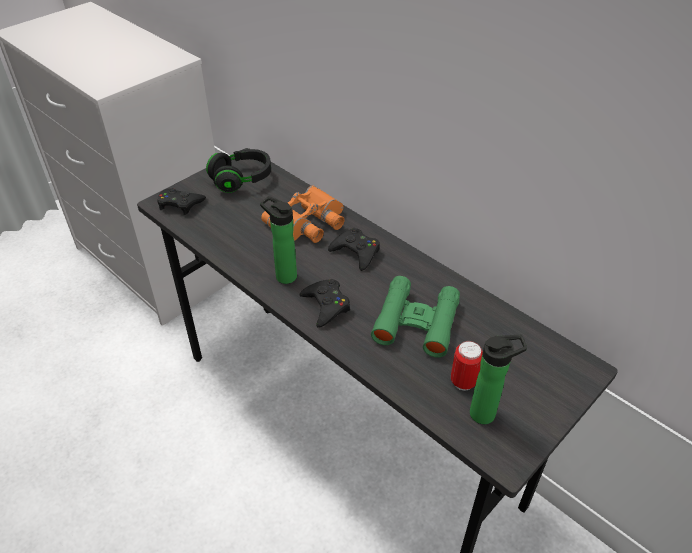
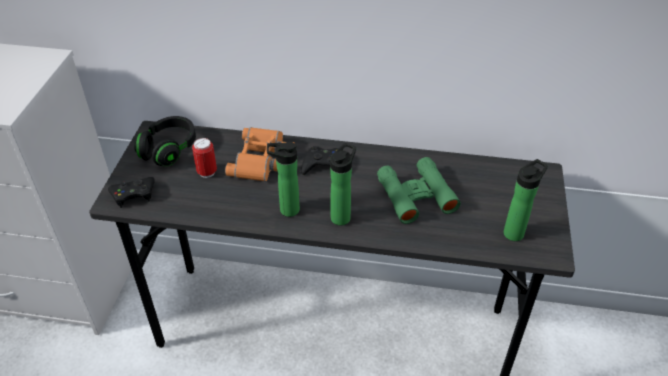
camera: 35 degrees left, 0 degrees up
(326, 306) = (342, 216): black game controller -> bottle
(463, 382) = (483, 220): can -> can (207, 172)

